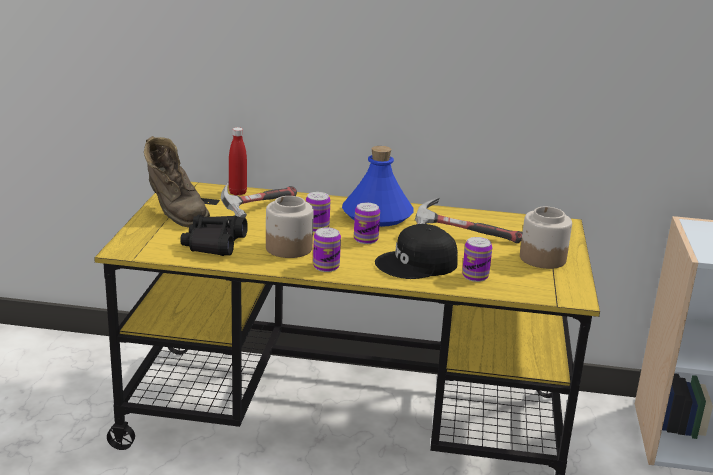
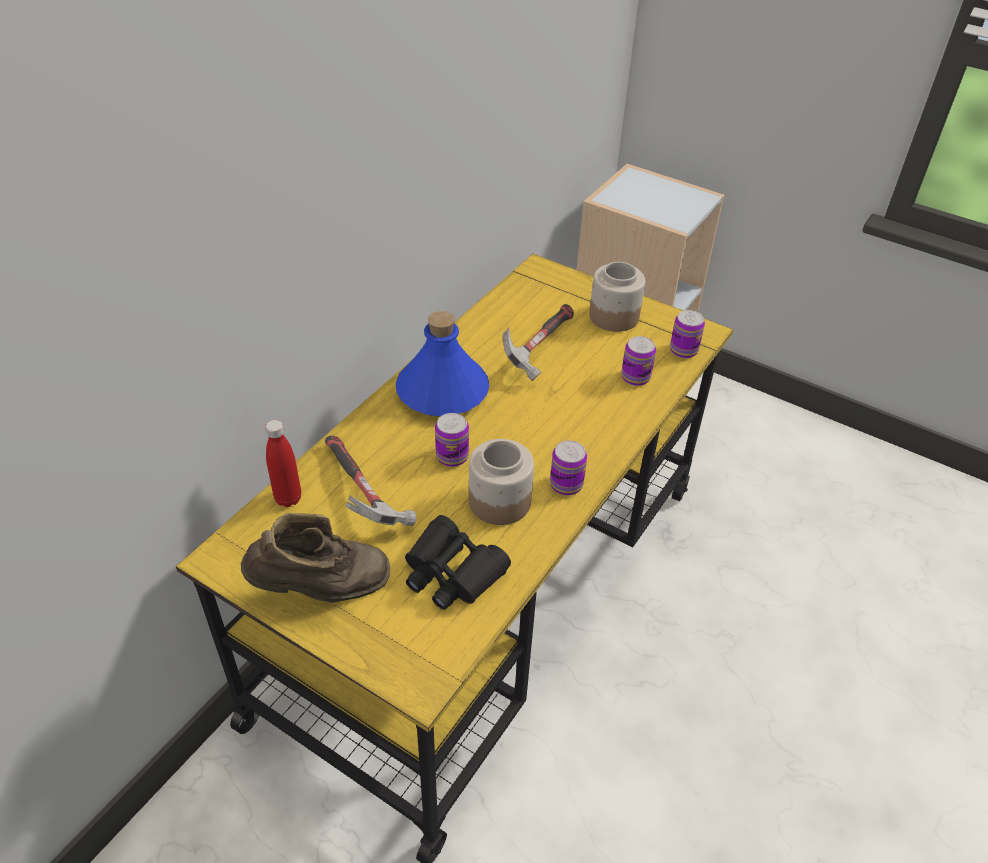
camera: 65 degrees left, 20 degrees up
(366, 239) = (507, 425): can -> can (683, 350)
(417, 264) = (590, 408): black cap -> none

